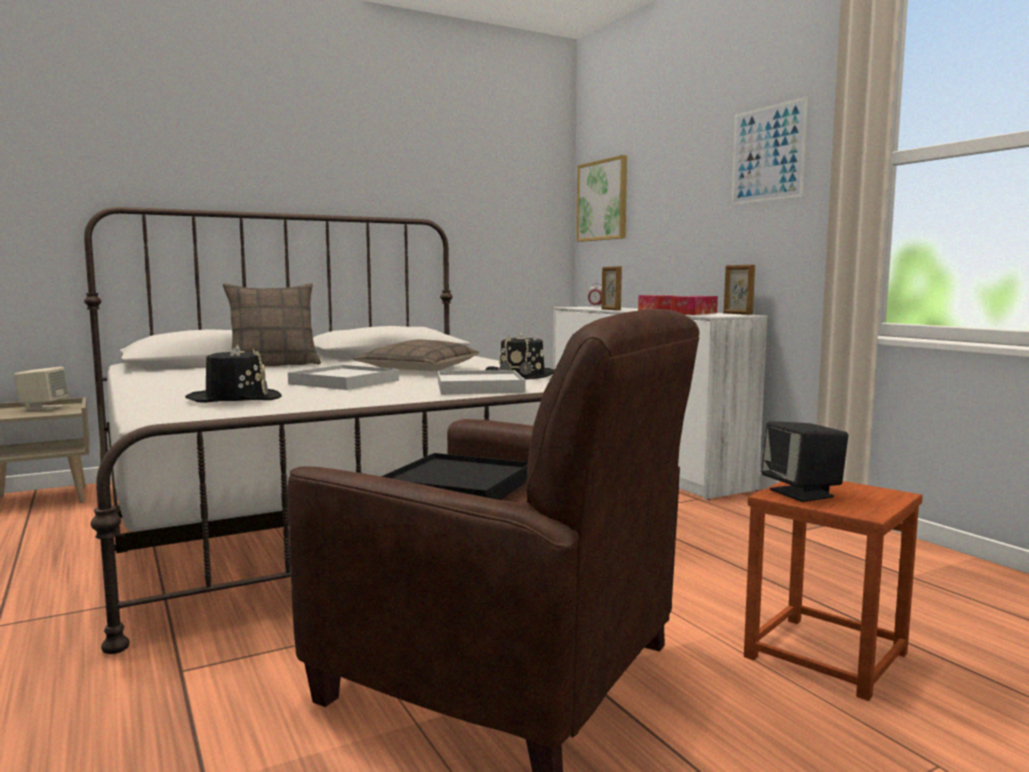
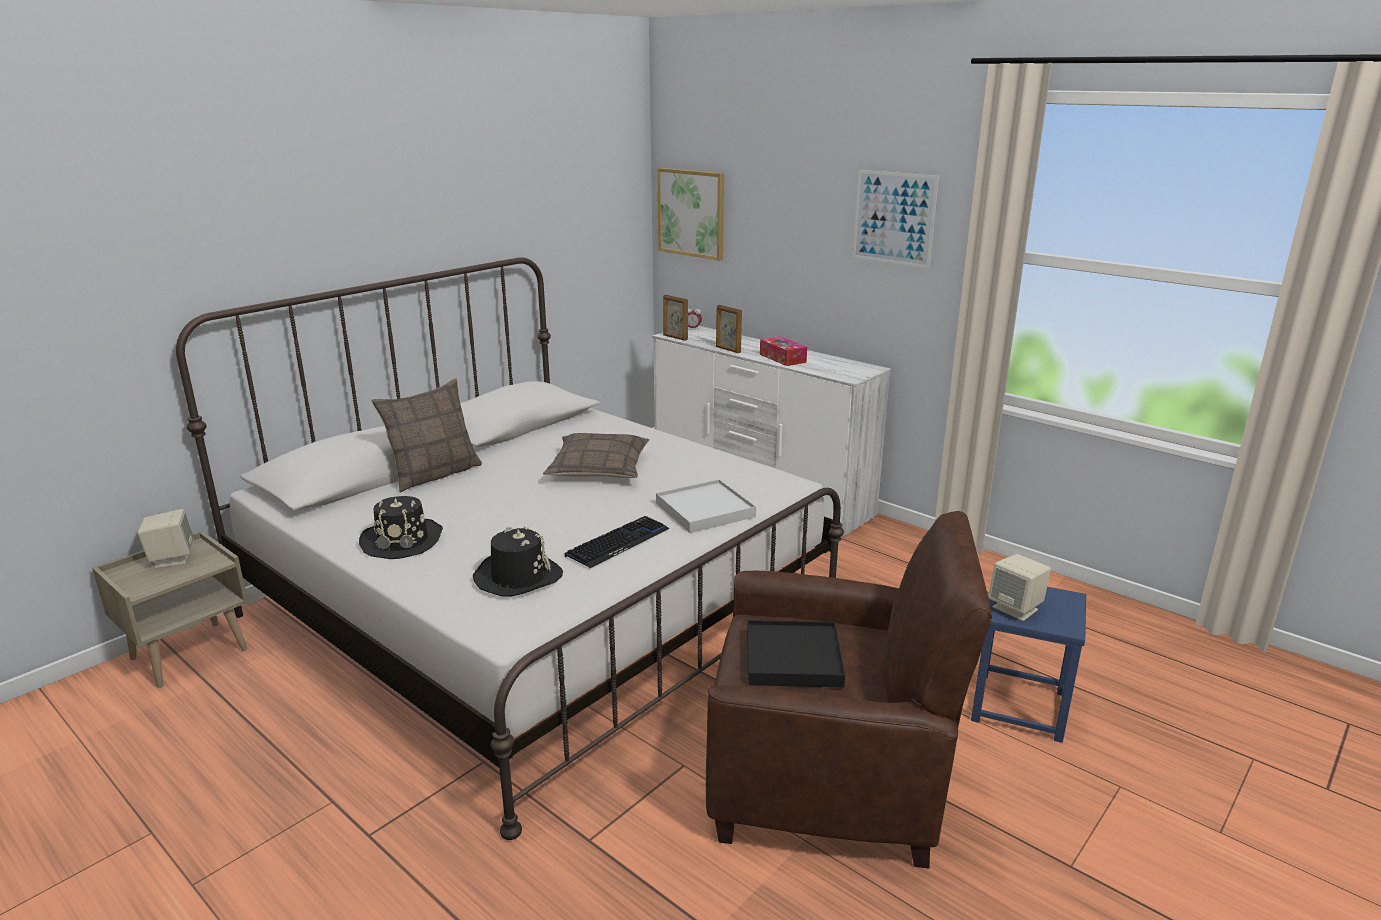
camera: 20 degrees left, 15 degrees up
(344, 382) = (568, 515): white tray -> none
(361, 393) = (618, 543): none -> keyboard
(522, 376) = (711, 472): black hat -> black hat (402, 540)
(694, 313) = (823, 365): tissue box -> none
(737, 314) = (861, 364): picture frame -> picture frame (675, 337)
(802, 493) = (1016, 608): black speaker -> beige speaker
(824, 656) = (1018, 707): brown stool -> blue stool

